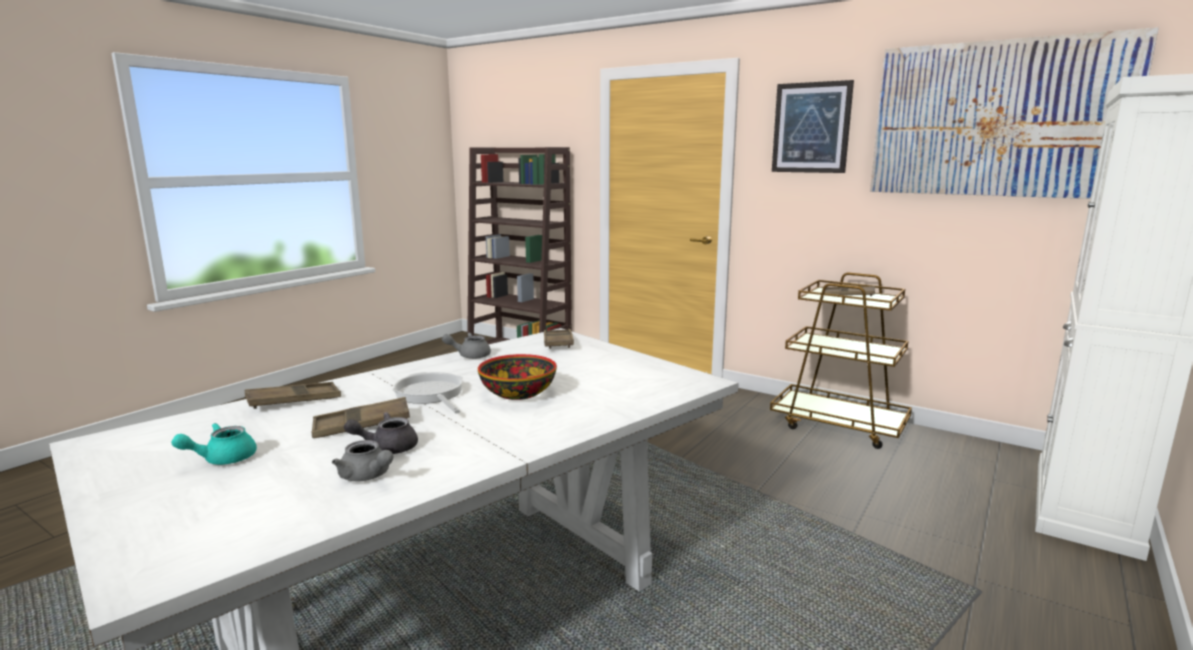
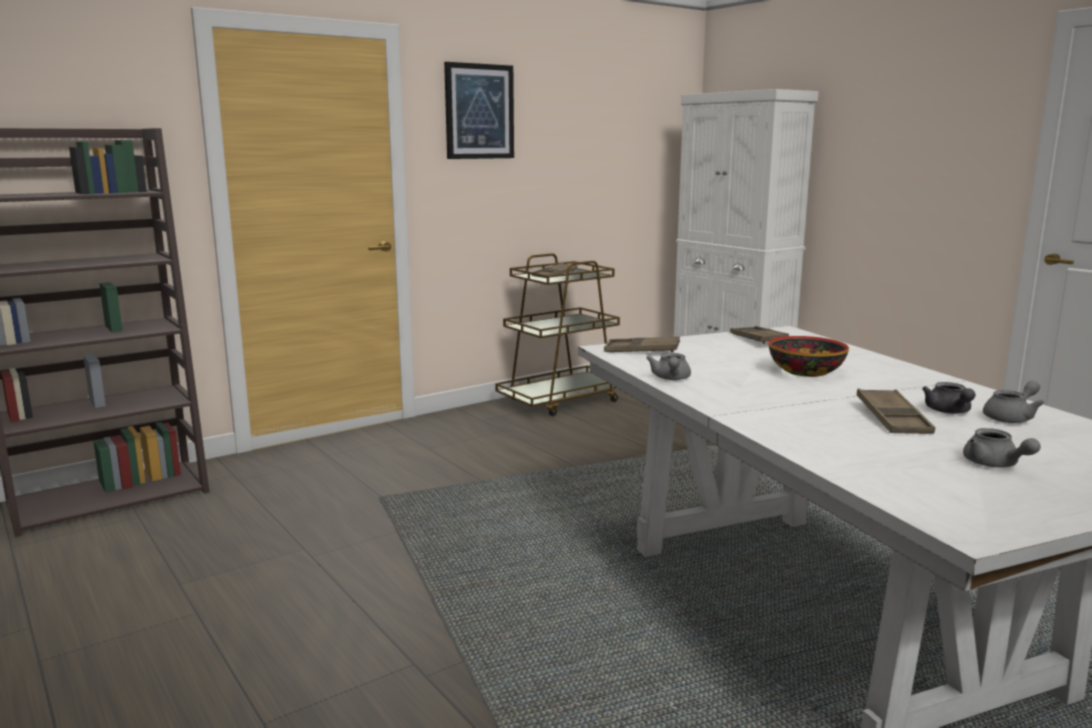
camera: 70 degrees left, 0 degrees up
(222, 459) = (995, 465): turquoise teapot -> grey teapot
(294, 400) = (815, 444): brown tray -> brown tray (758, 339)
(430, 394) = (804, 396): frying pan -> none
(997, 119) = (608, 110): picture -> none

